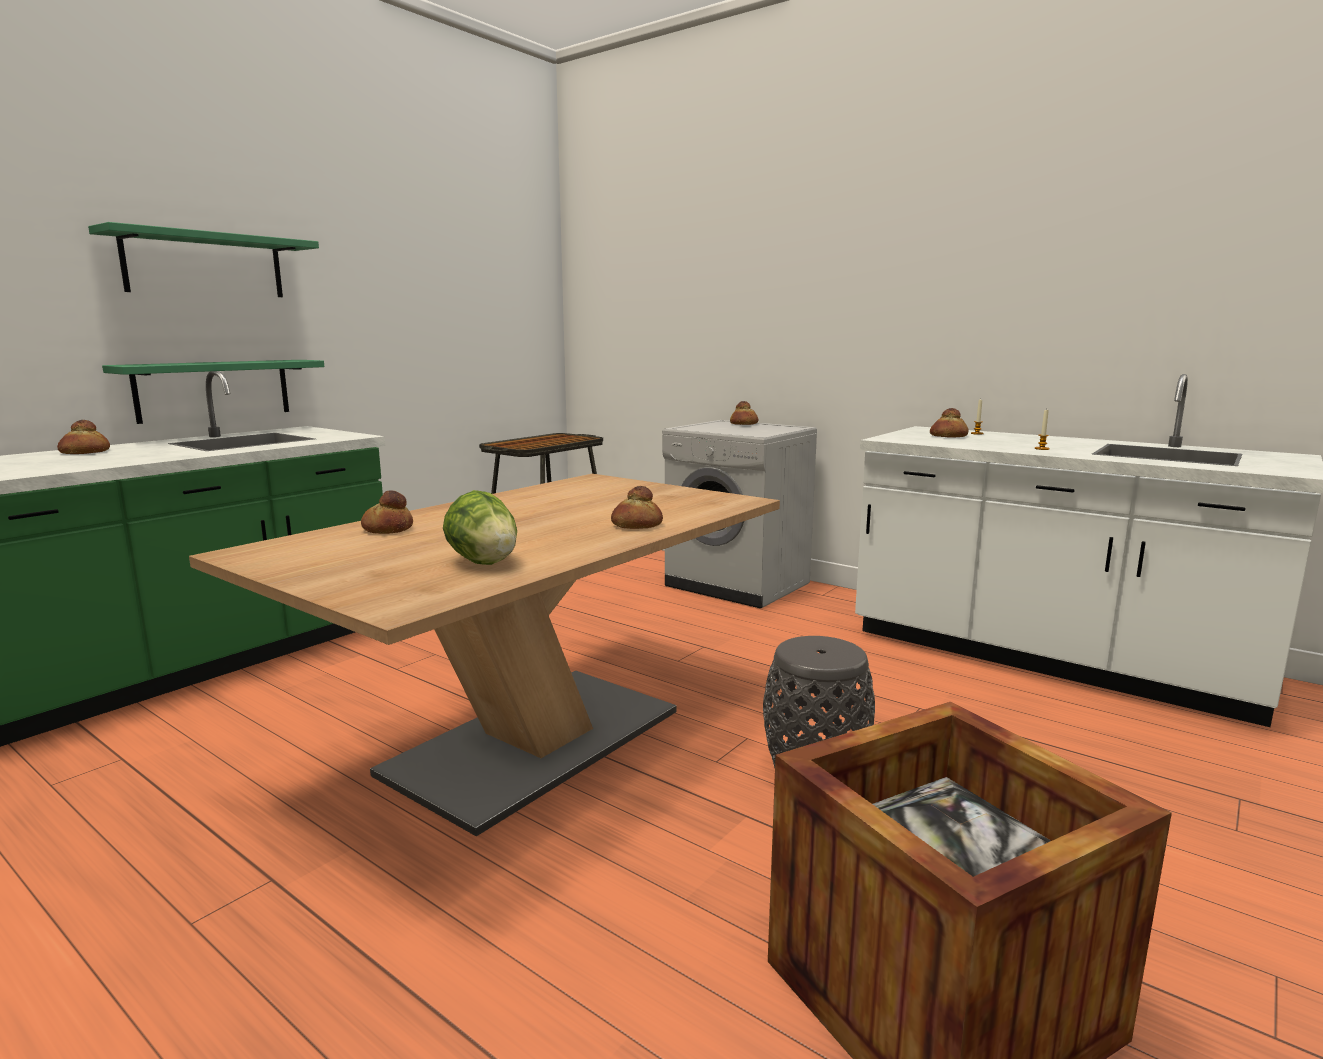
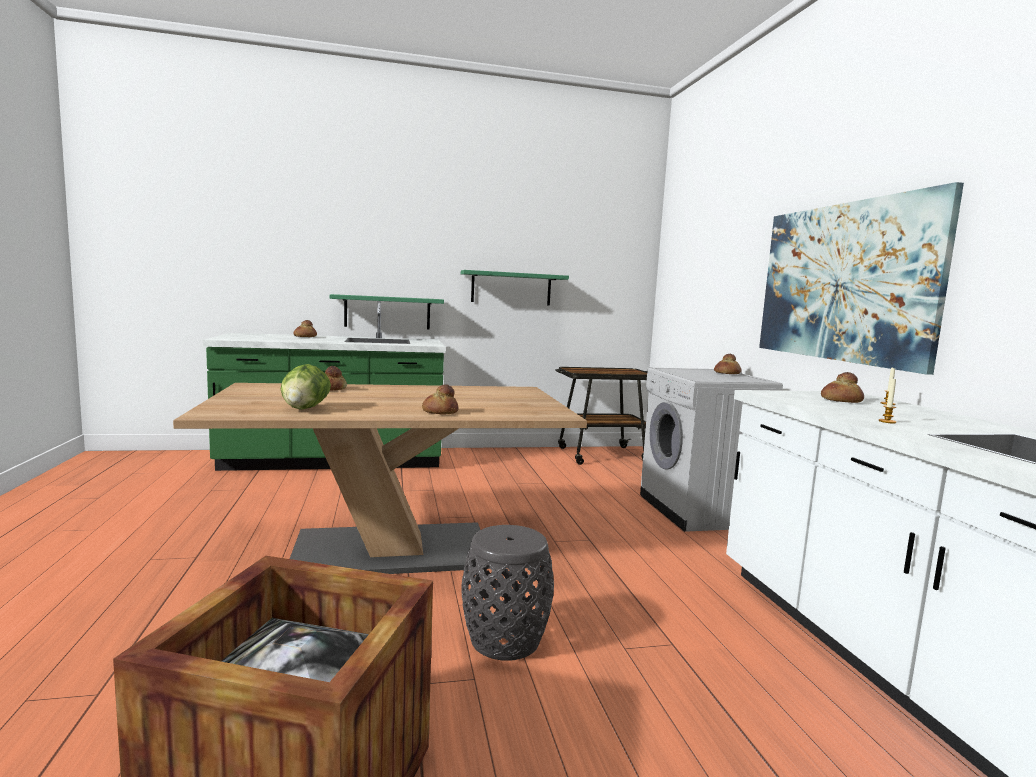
camera: 40 degrees right, 5 degrees down
(205, 265) = (392, 243): green shelf -> green shelf (511, 288)
(882, 316) = (843, 282): none -> picture

